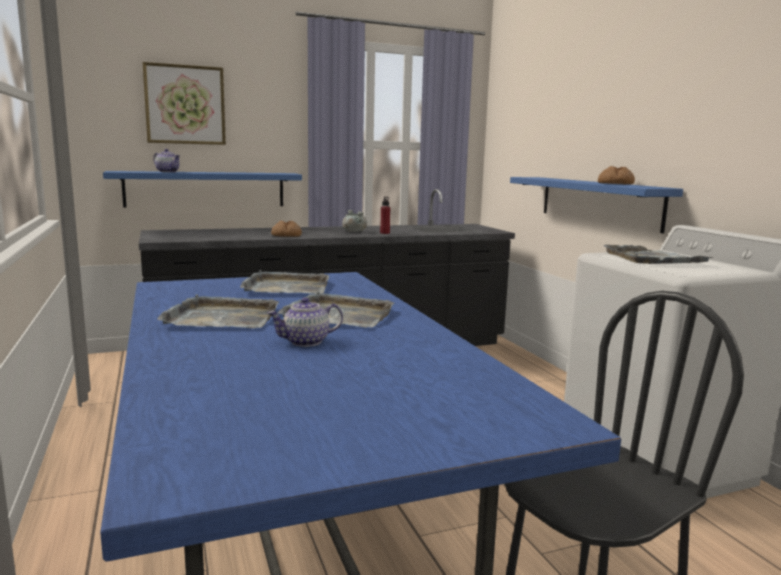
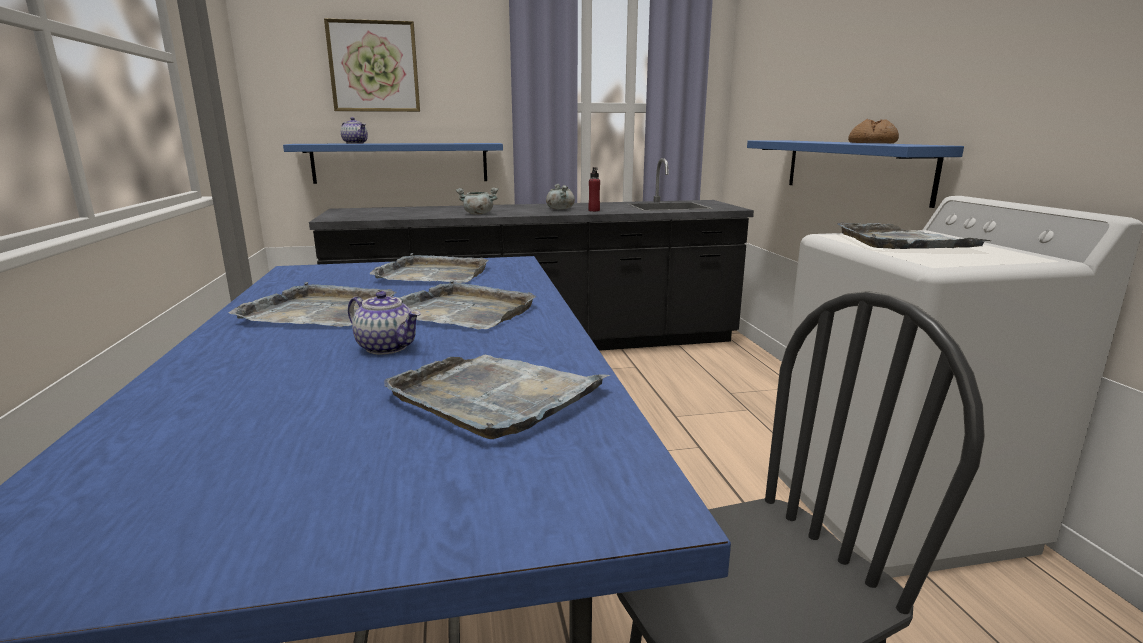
camera: 10 degrees right, 5 degrees up
(286, 235) = (477, 214): bread -> grey cooking pot
(305, 342) = (387, 347): teapot -> teapot turned 135 degrees counterclockwise
(417, 370) = (495, 396): none -> grey tray

